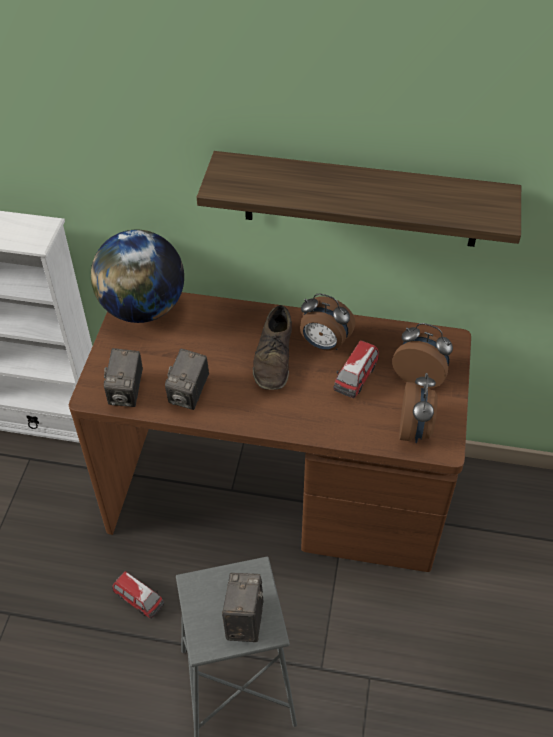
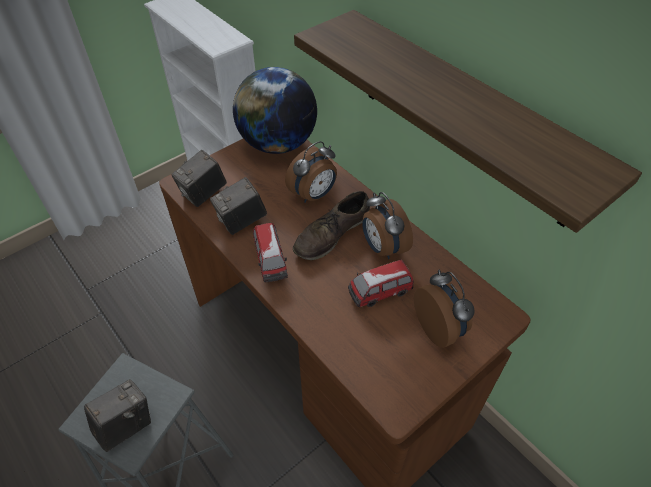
camera: 40 degrees right, 0 degrees up
(140, 599) = (174, 362): toy car -> toy car (271, 261)
(415, 430) = (386, 373): alarm clock -> alarm clock (314, 195)

